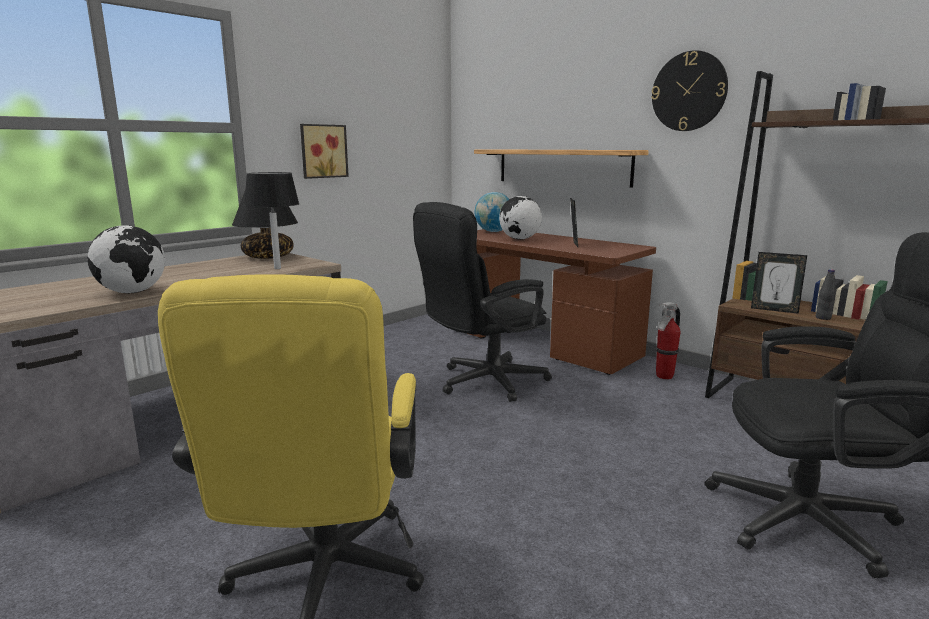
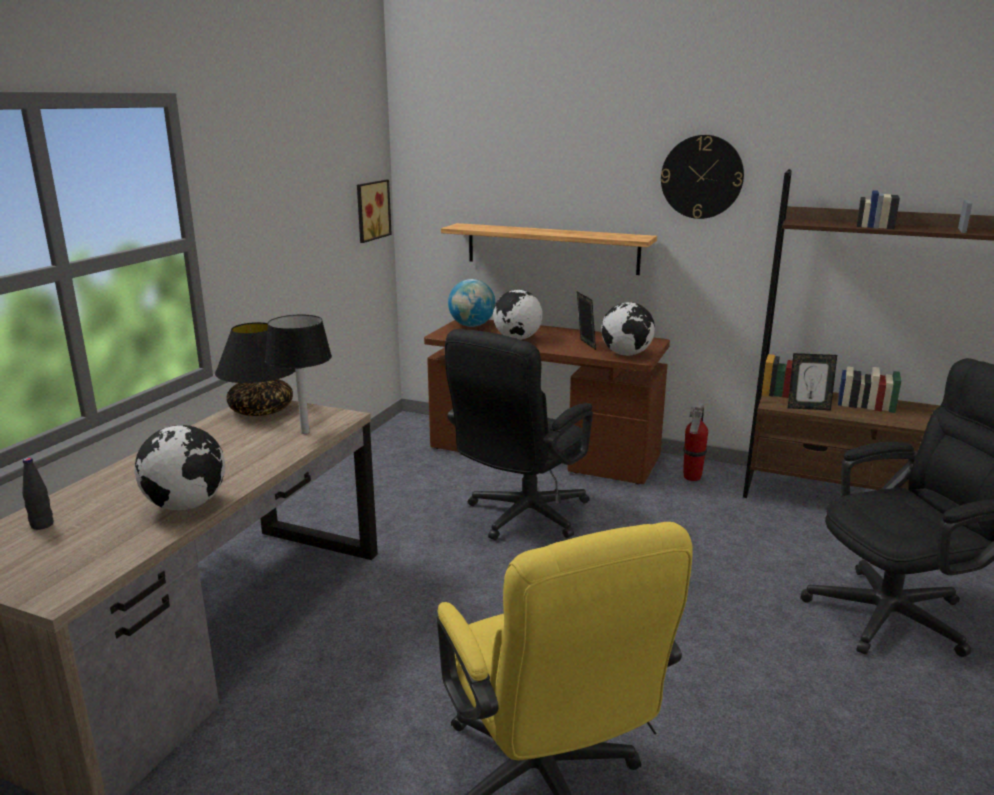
camera: 20 degrees left, 5 degrees up
(323, 151) = (275, 252): picture -> picture (371, 210)
(602, 251) = (626, 354): none -> globe
(823, 318) = (854, 414): black bottle -> black bottle (42, 525)

